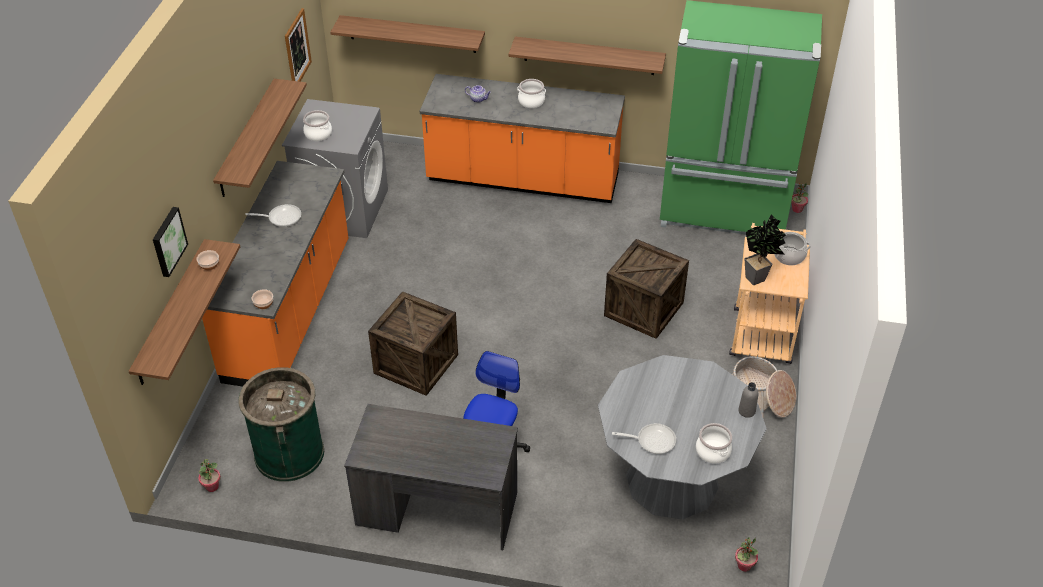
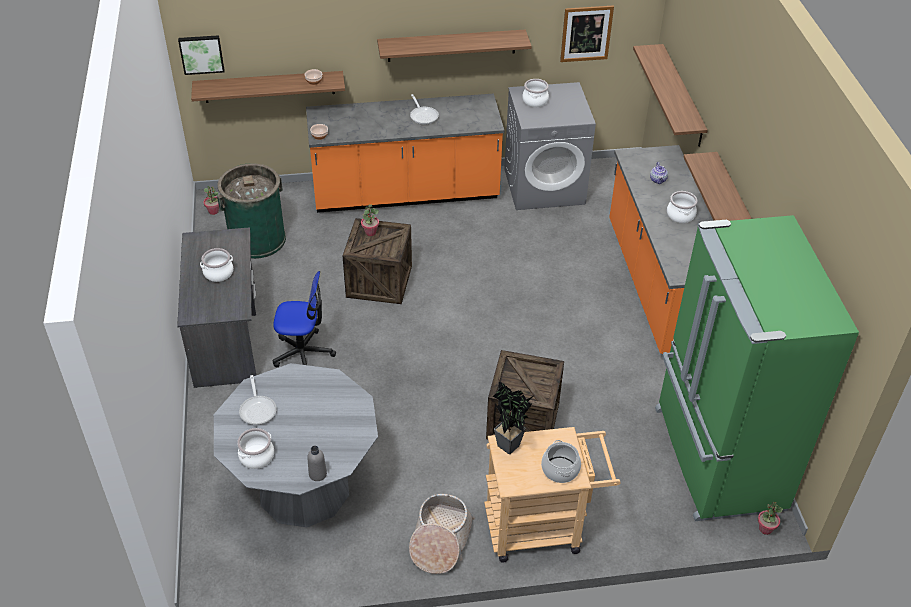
camera: 70 degrees right, 0 degrees up
(168, 241) = (286, 35): picture -> picture (201, 54)
(432, 442) = (218, 273): none -> cooking pot
(744, 565) = (217, 565): potted plant -> potted plant (370, 232)

